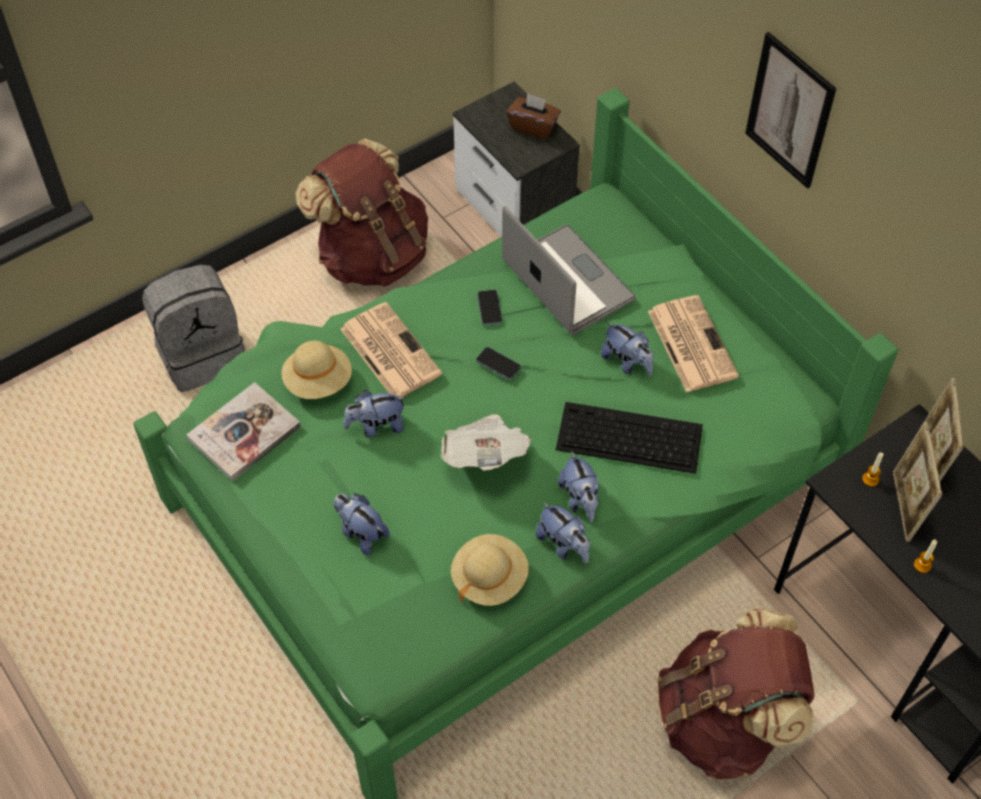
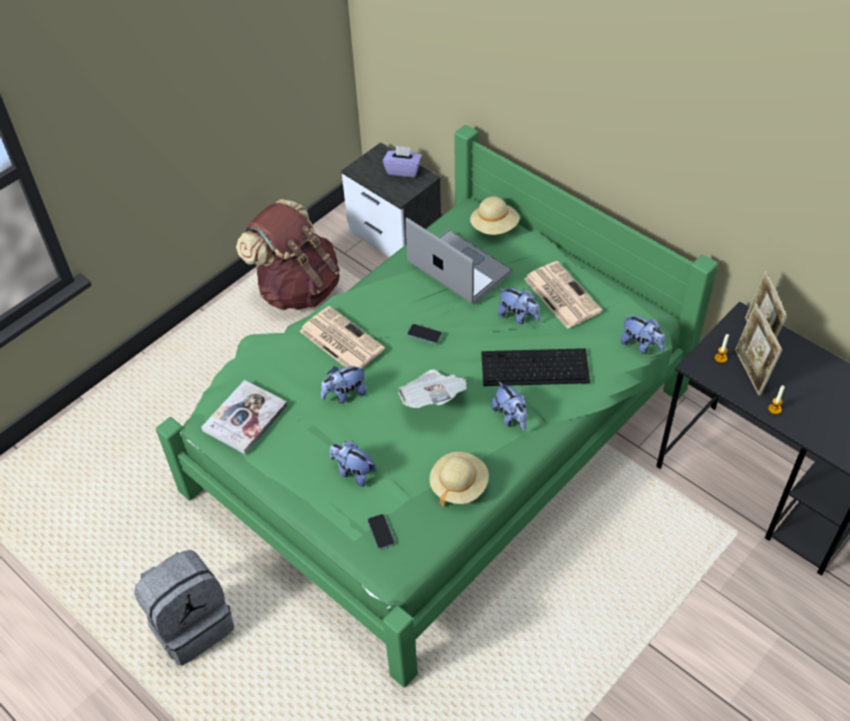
camera: 10 degrees left, 5 degrees down
(202, 354) = (185, 381): grey backpack -> grey backpack (191, 624)
(318, 381) = (292, 371): beige hat -> beige hat (494, 227)
(489, 308) = (407, 297): phone -> phone (381, 532)
(533, 126) = (403, 170): brown tissue box -> purple tissue box
(563, 545) = (507, 451): plush toy -> plush toy (641, 345)
(724, 721) = (646, 566): brown backpack -> none
(789, 111) = (608, 105): picture -> none

